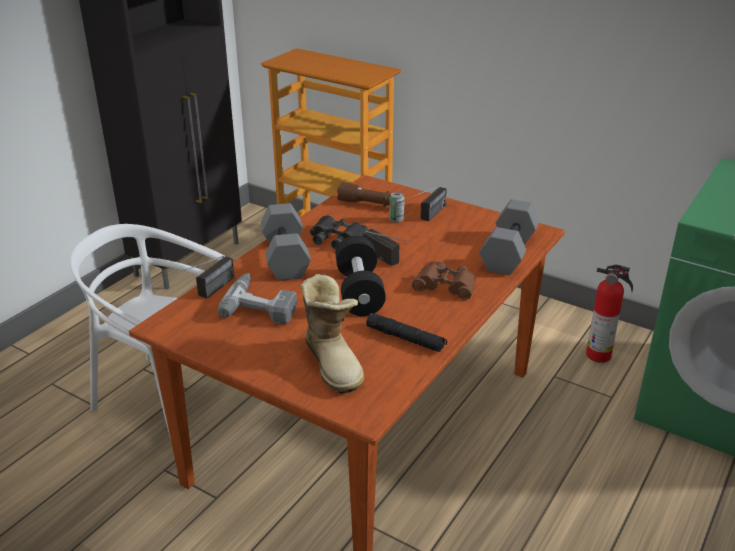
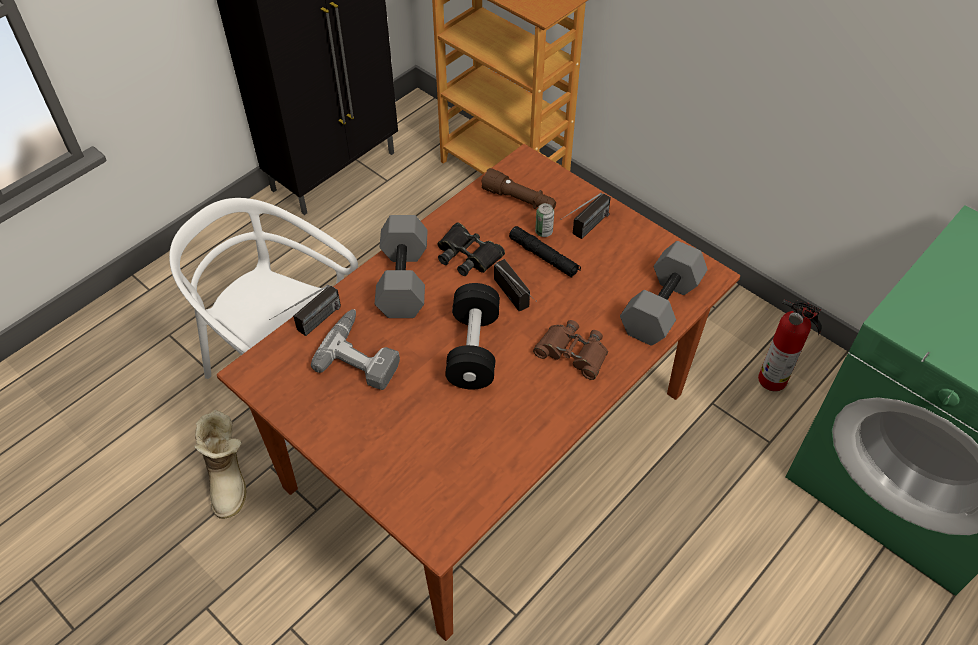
camera: 10 degrees right, 20 degrees up
(334, 362) = (422, 456): boot -> boot (229, 479)
(405, 338) = (507, 432): black flashlight -> black flashlight (544, 257)

